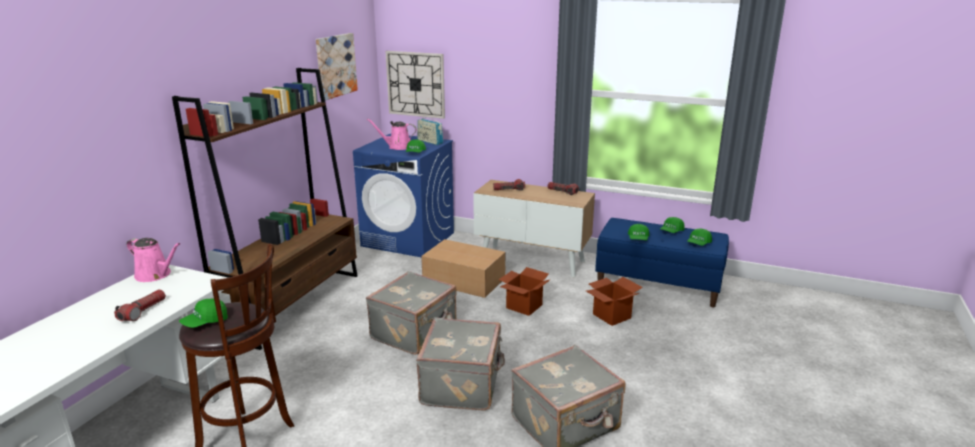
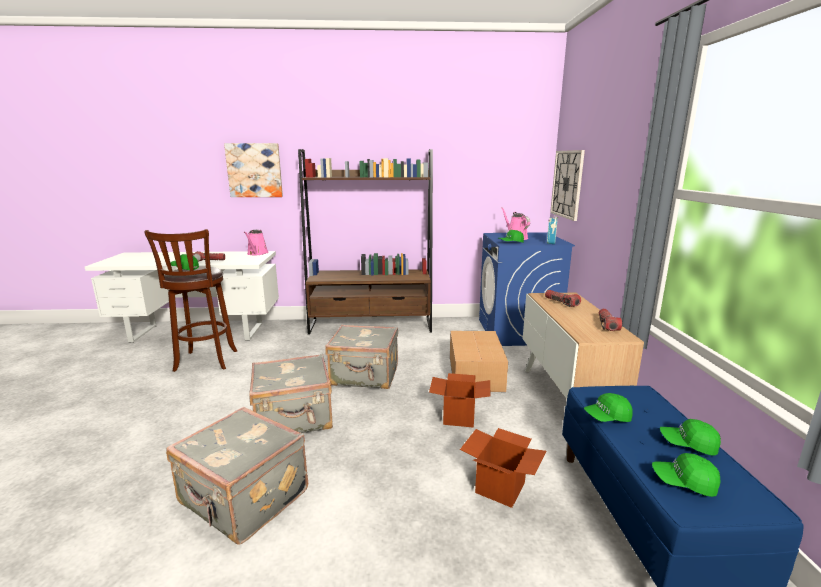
camera: 65 degrees right, 5 degrees down
(335, 65) = (486, 156): picture -> picture (254, 170)

